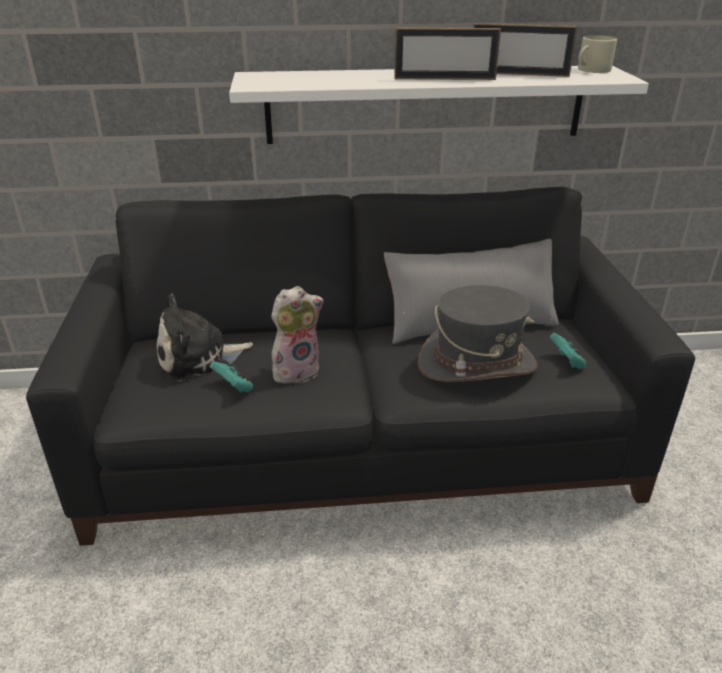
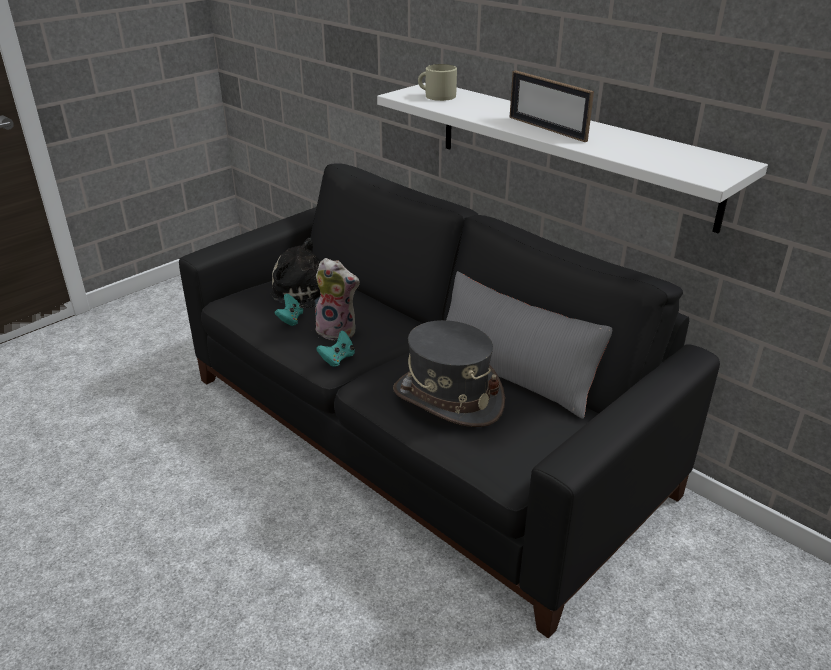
camera: 50 degrees right, 0 degrees up
(518, 74) = (626, 144): picture frame -> none
(566, 362) = (517, 441): turquoise game controller -> turquoise game controller (337, 359)
(591, 70) = (716, 161): beige mug -> beige mug (436, 96)

